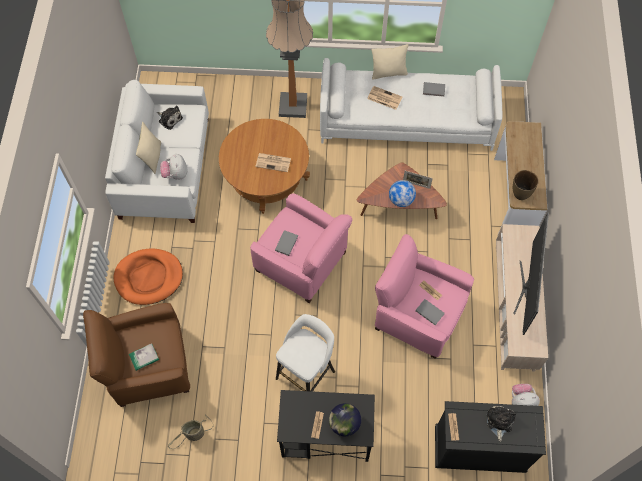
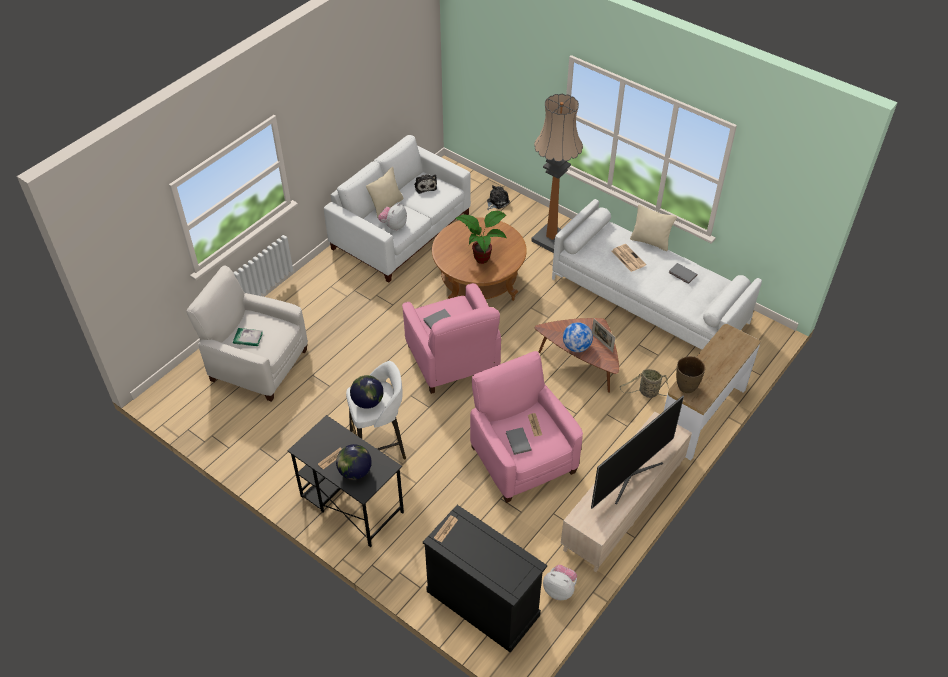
camera: 35 degrees right, 15 degrees down
(148, 366) = (257, 364): brown armchair -> white armchair
(149, 278) = (316, 302): orange dog bed -> none
(194, 434) = (246, 435): basket -> basket (647, 392)
(274, 162) = (483, 257): newspaper -> potted plant
(304, 356) = (368, 401): none -> globe
(499, 422) = (492, 551): plush toy -> plush toy (496, 202)

